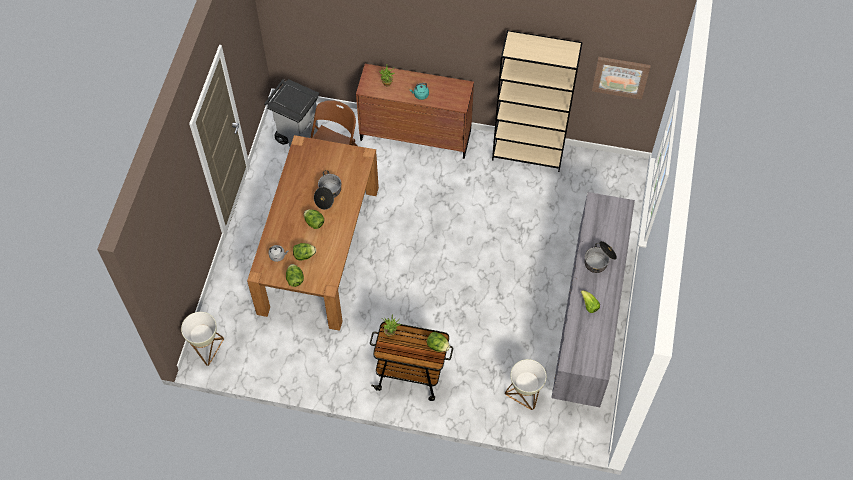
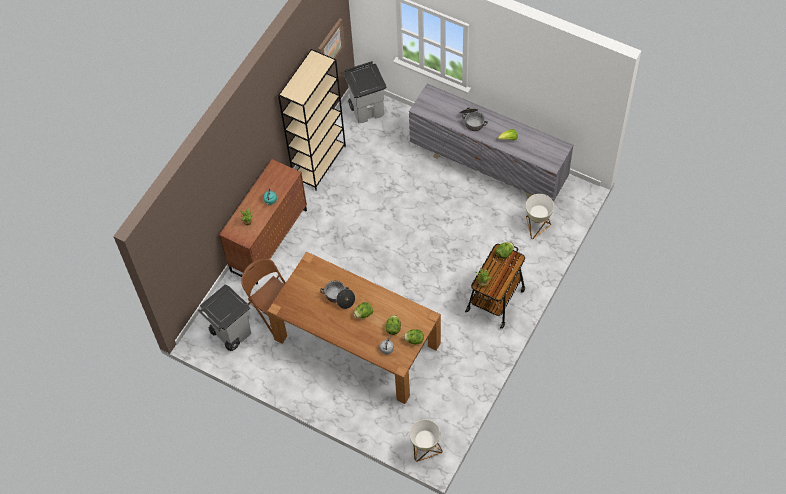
camera: 70 degrees left, 0 degrees up
(617, 179) = (367, 109): none -> grey trash can

